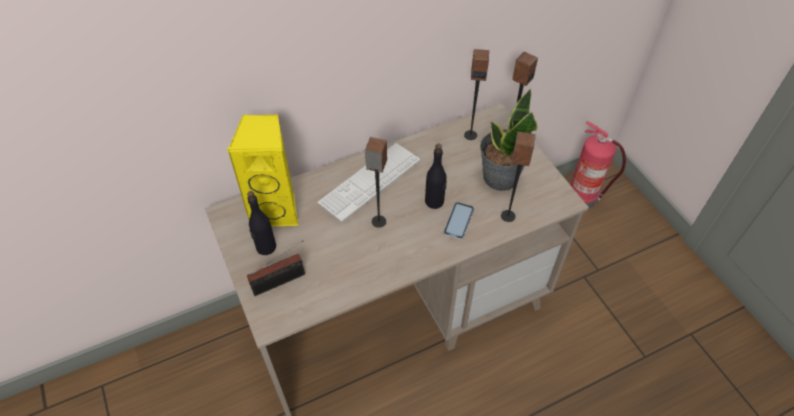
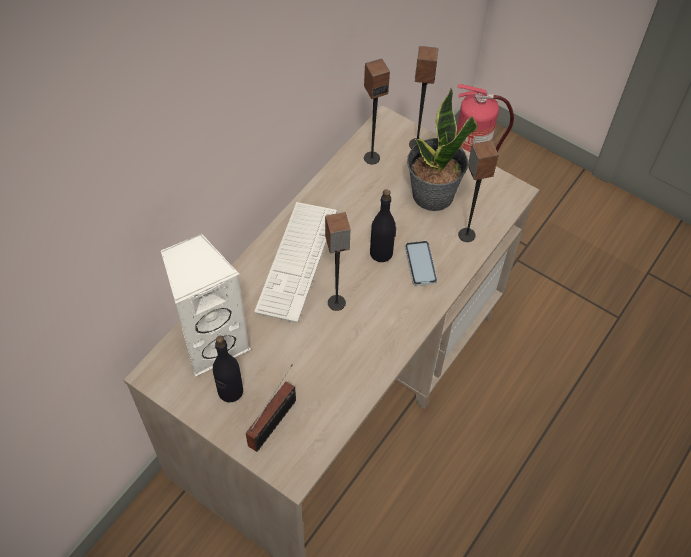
camera: 30 degrees left, 5 degrees up
(277, 210) = (212, 342): yellow speaker -> white speaker

